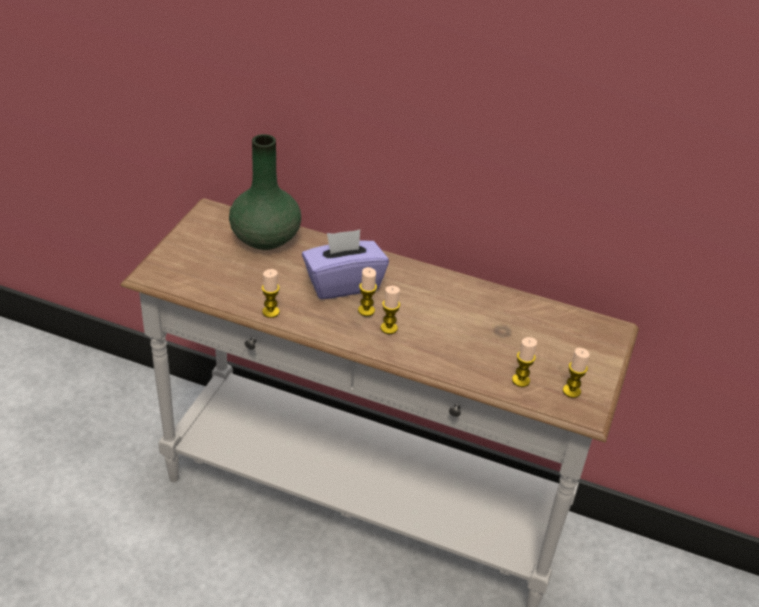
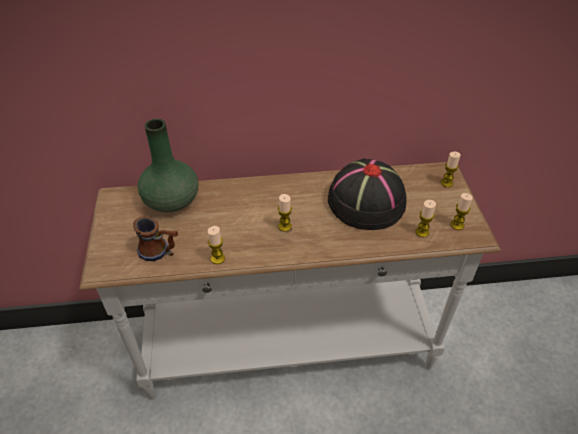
camera: 25 degrees left, 5 degrees up
(218, 282) = (160, 252): none -> mug
(343, 283) = (253, 212): purple tissue box -> none
(389, 328) = (310, 233): candle -> candle (446, 183)
(480, 323) = (365, 201): none -> black hat

